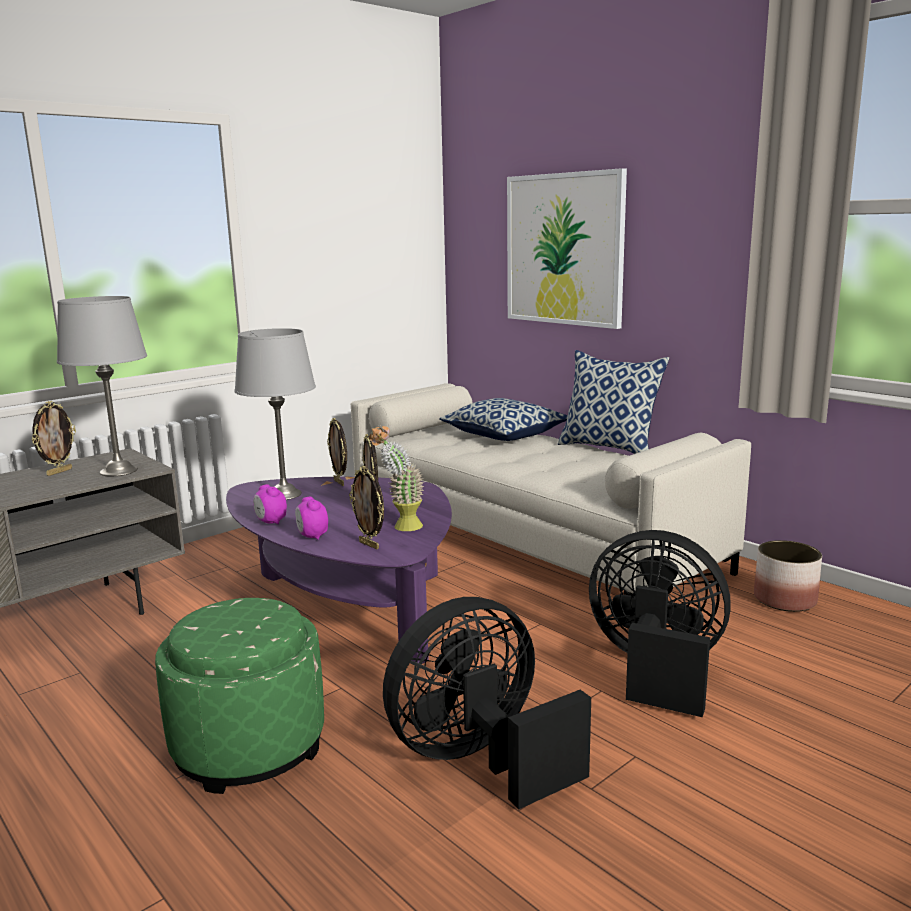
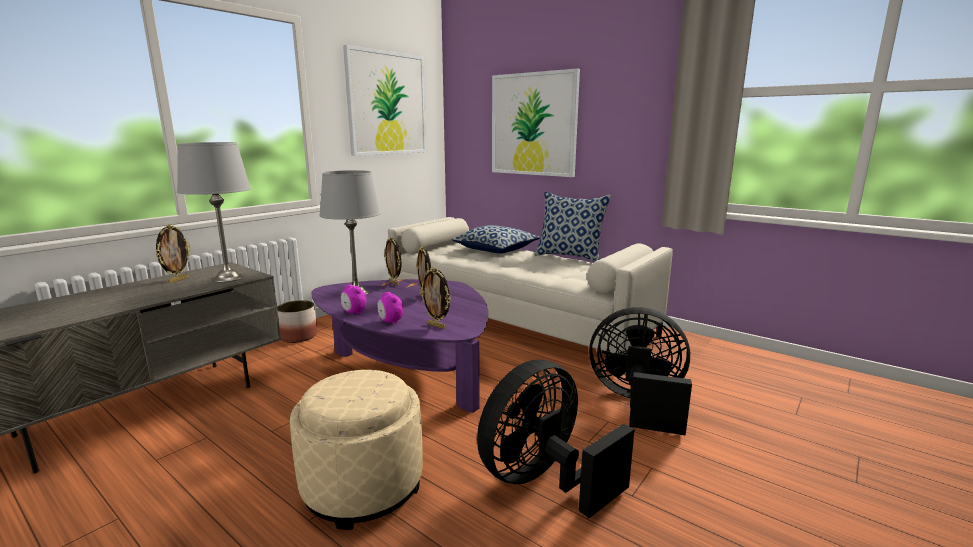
camera: 10 degrees left, 0 degrees up
(249, 745) = (362, 486): green ottoman -> beige ottoman
(355, 223) = (387, 104): none -> picture
(400, 527) = (453, 312): potted plant -> none
(785, 600) = (698, 351): planter -> planter (299, 336)

